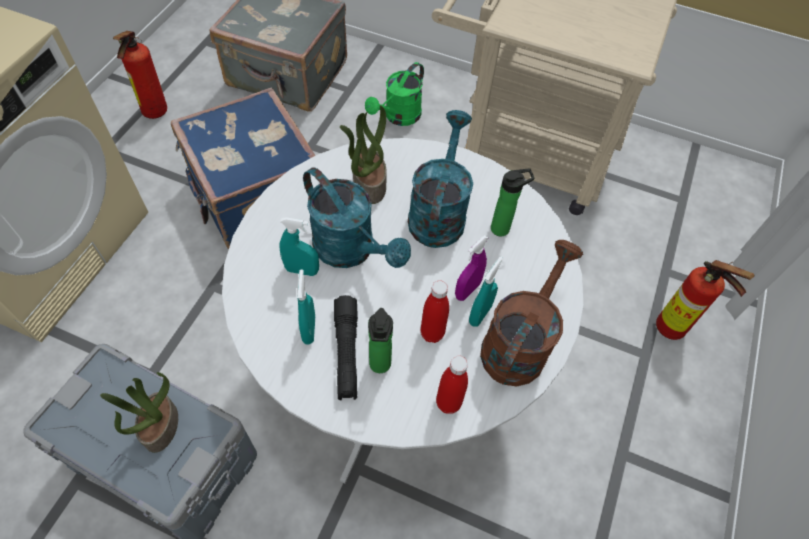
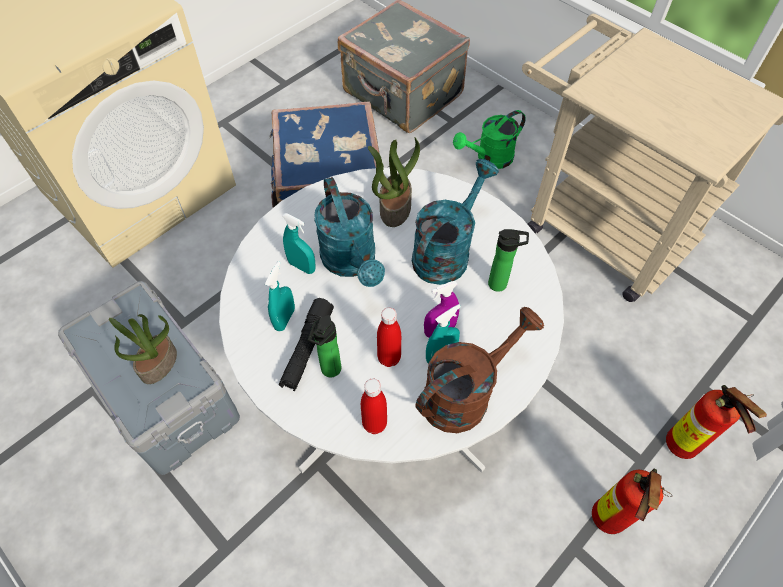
camera: 25 degrees right, 0 degrees up
(153, 114) = (274, 102): fire extinguisher -> fire extinguisher (606, 522)

